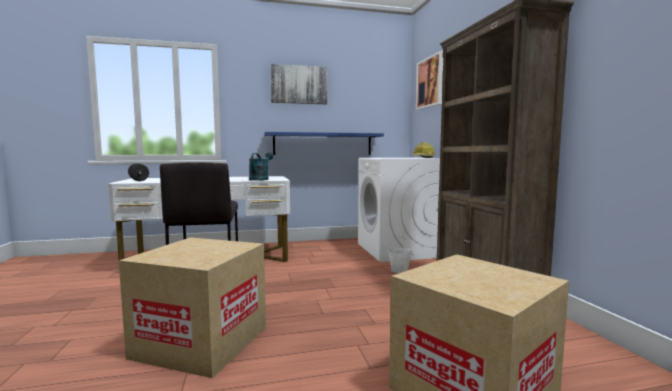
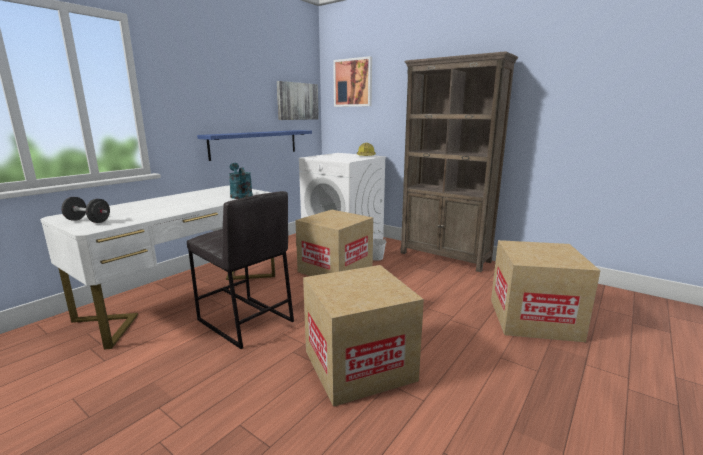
camera: 40 degrees left, 10 degrees up
(299, 85) = (228, 76): picture -> picture (297, 101)
(340, 269) = (335, 270): none -> cardboard box

